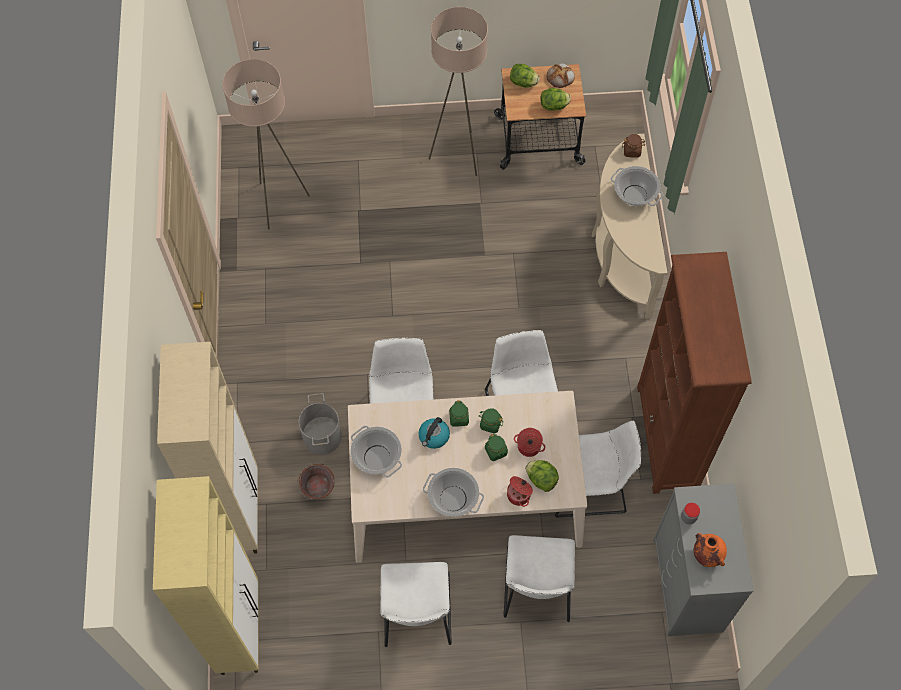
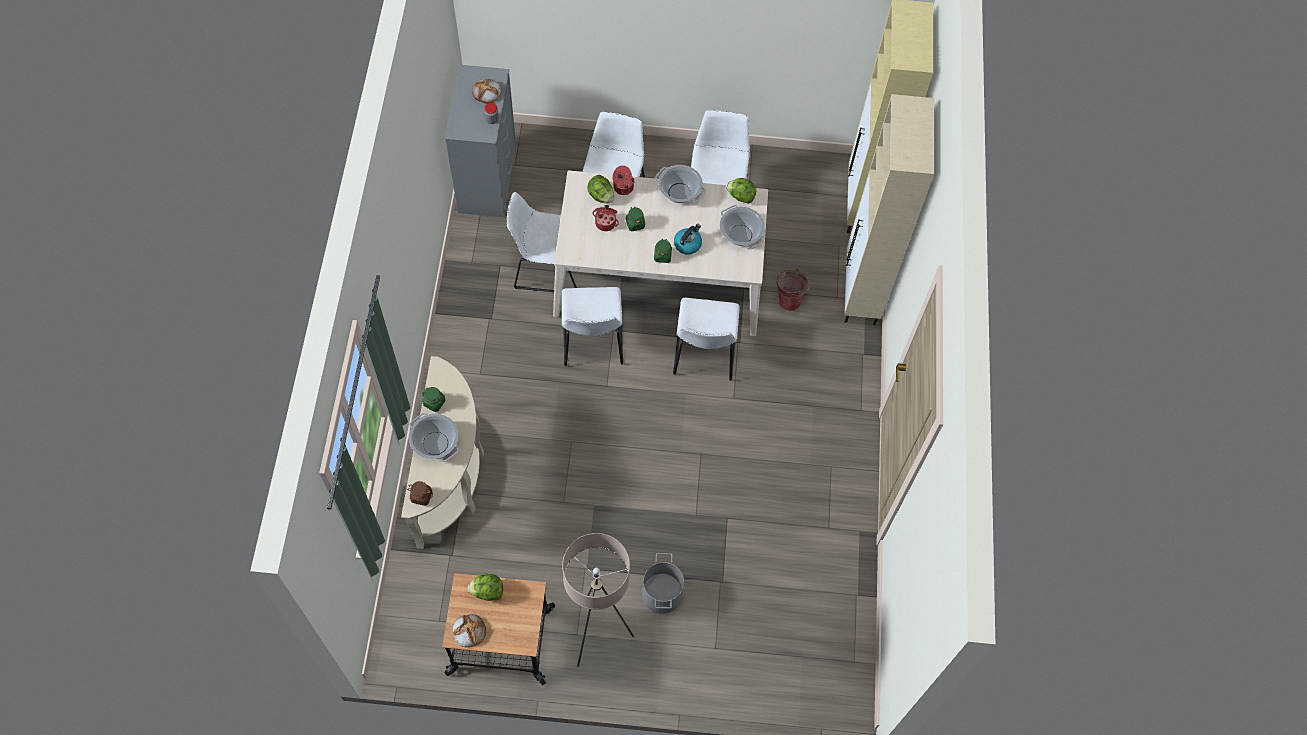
camera: 175 degrees left, 0 degrees up
(279, 203) = (810, 606): beige floor lamp -> none
(323, 436) = (781, 347): grey bucket -> grey bucket (661, 594)
(490, 424) = (635, 246): green jar -> green jar (434, 402)
(523, 83) = (515, 630): lettuce -> lettuce (740, 196)
(667, 438) = (465, 295): brown bookcase -> none
(706, 554) = (486, 92): orange vase -> bread

